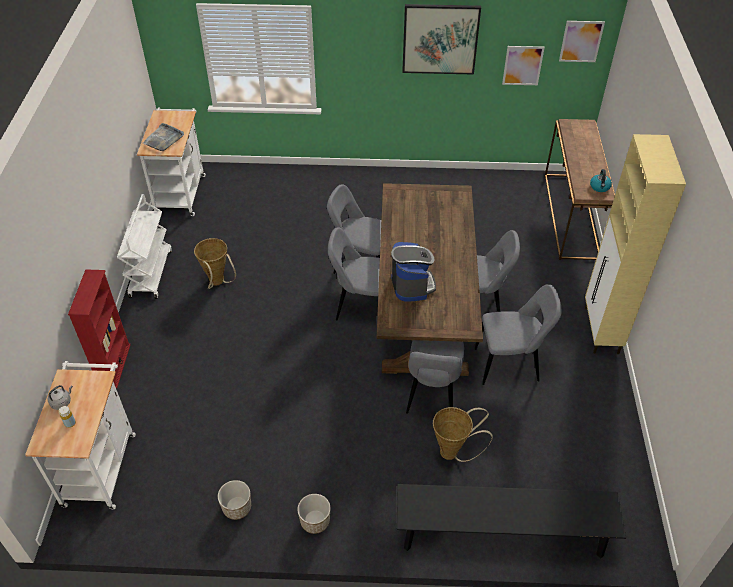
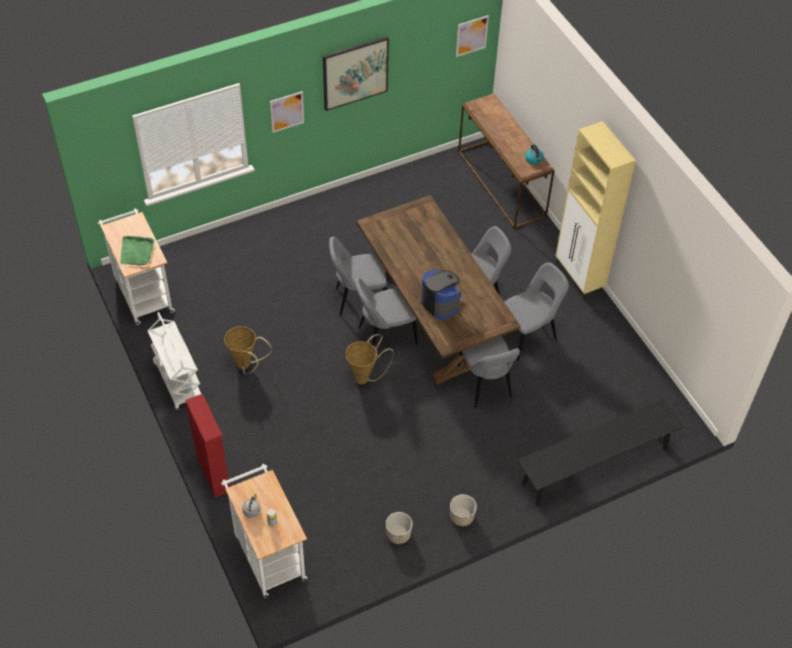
camera: 30 degrees left, 5 degrees up
(164, 139) = (137, 252): grey tray -> green tray
(453, 452) = (527, 422): basket -> basket (365, 377)
(522, 65) = (426, 70): picture -> picture (287, 111)

